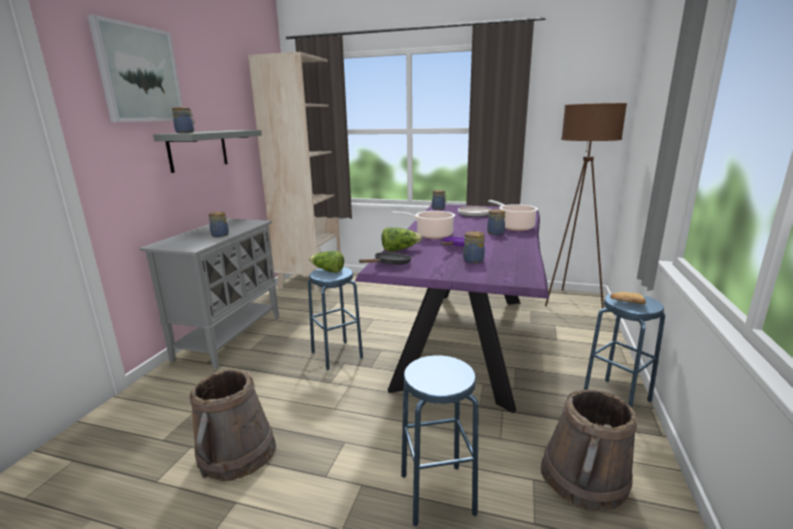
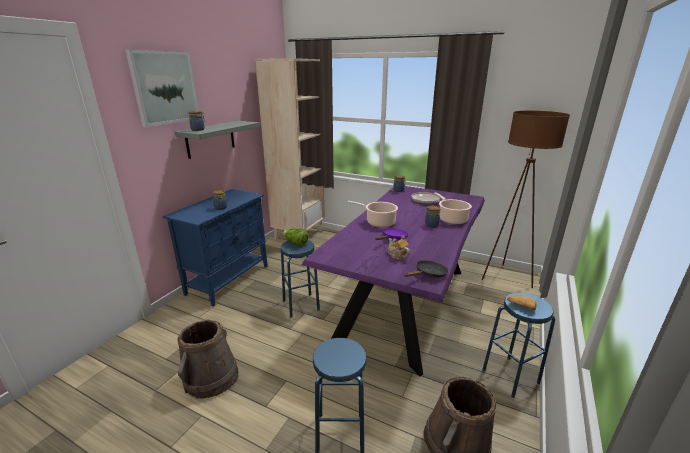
camera: 10 degrees right, 5 degrees up
(230, 337) = (229, 279): grey cabinet -> blue cabinet
(390, 264) = (331, 253): black frying pan -> black frying pan (428, 274)
(400, 250) = (346, 237): lettuce -> none
(472, 260) = (397, 255): jar -> teapot

